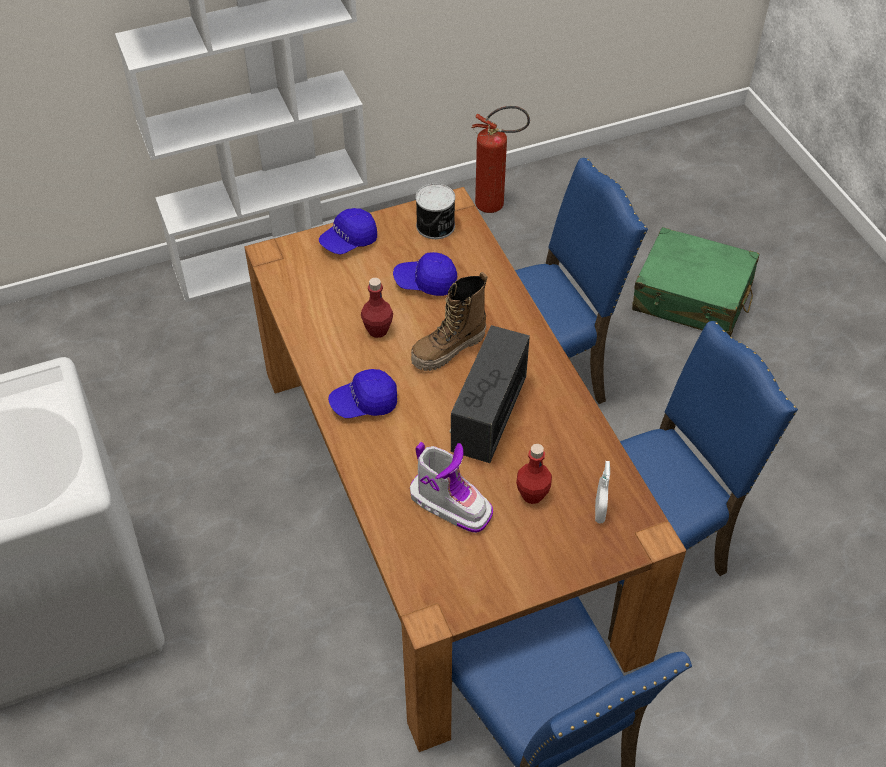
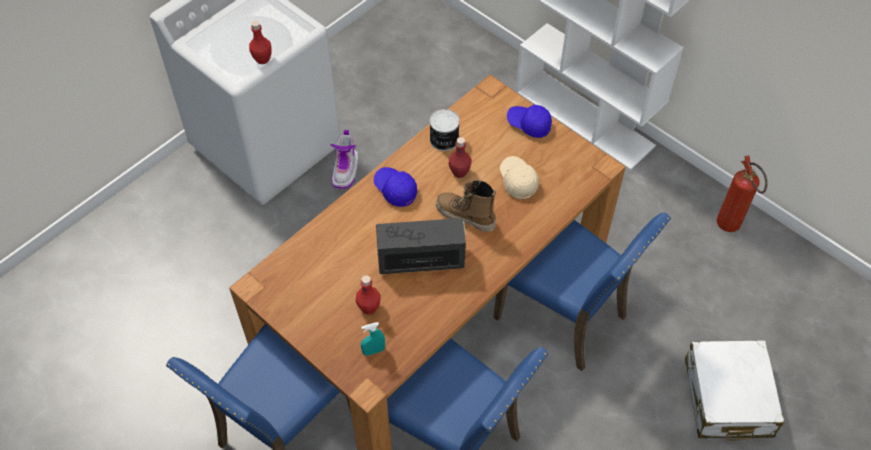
camera: 65 degrees right, 5 degrees up
(68, 446) = (262, 59): none -> red bottle
(426, 282) = (518, 181): blue cap -> beige cap
(436, 226) = (574, 166): can -> can (444, 140)
(450, 504) = (340, 266): boot -> boot (345, 171)
(599, 512) = (373, 351): white spray bottle -> turquoise spray bottle
(692, 297) = (727, 397): green suitcase -> white suitcase

